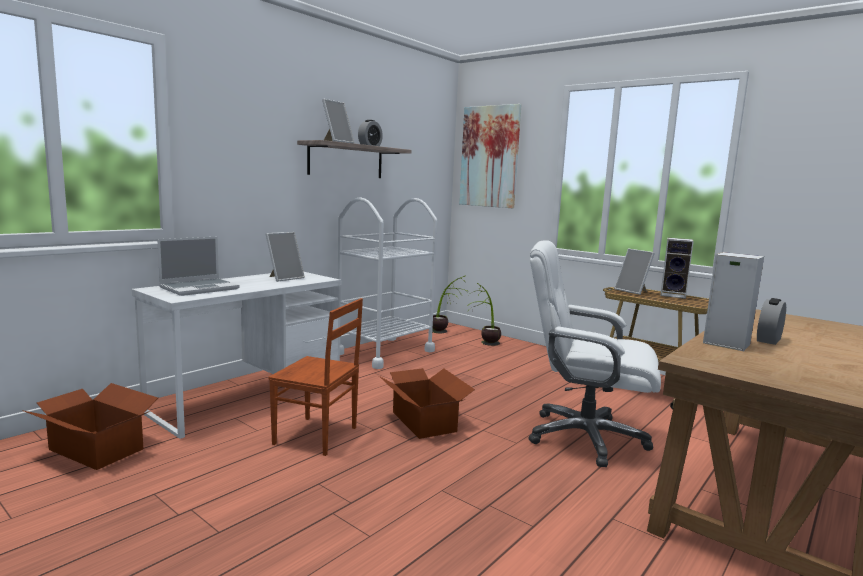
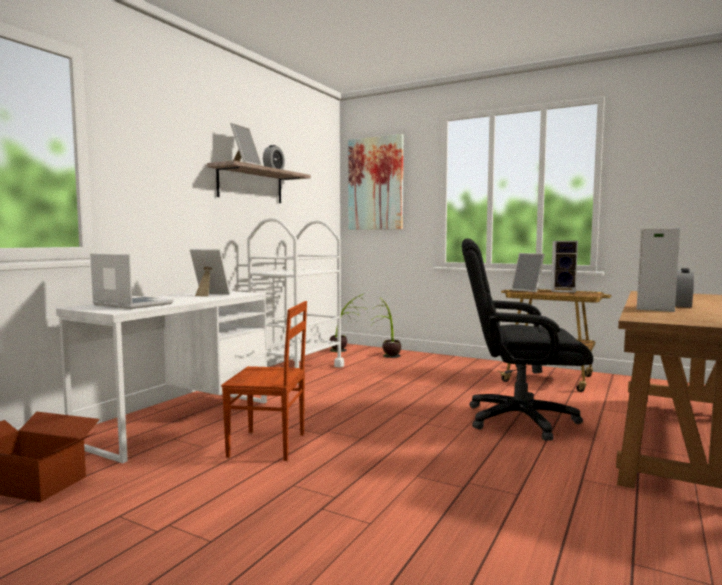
camera: 10 degrees left, 5 degrees down
(200, 288) = (131, 304): laptop -> laptop turned 90 degrees counterclockwise
(284, 278) = (209, 295): picture frame -> picture frame turned 105 degrees counterclockwise
(424, 421) = (367, 422): cardboard box -> none
(584, 437) = (518, 420): white office chair -> black office chair

